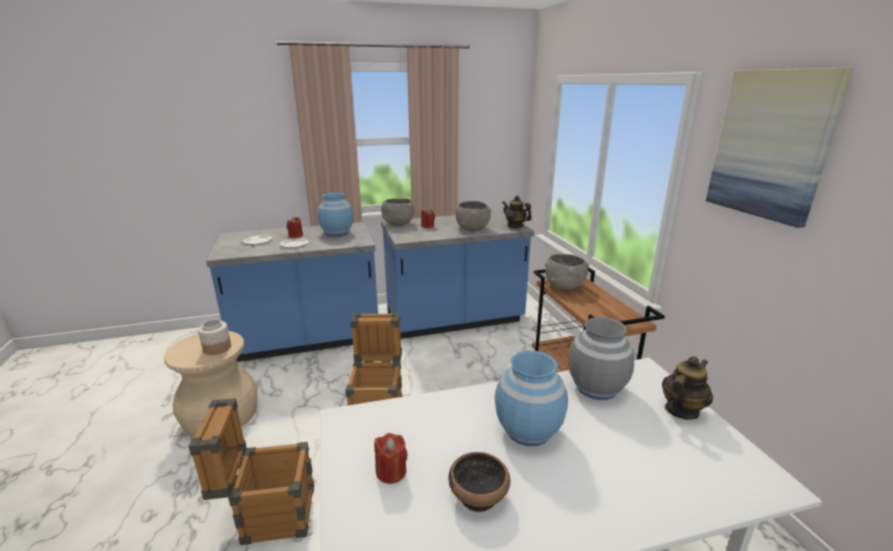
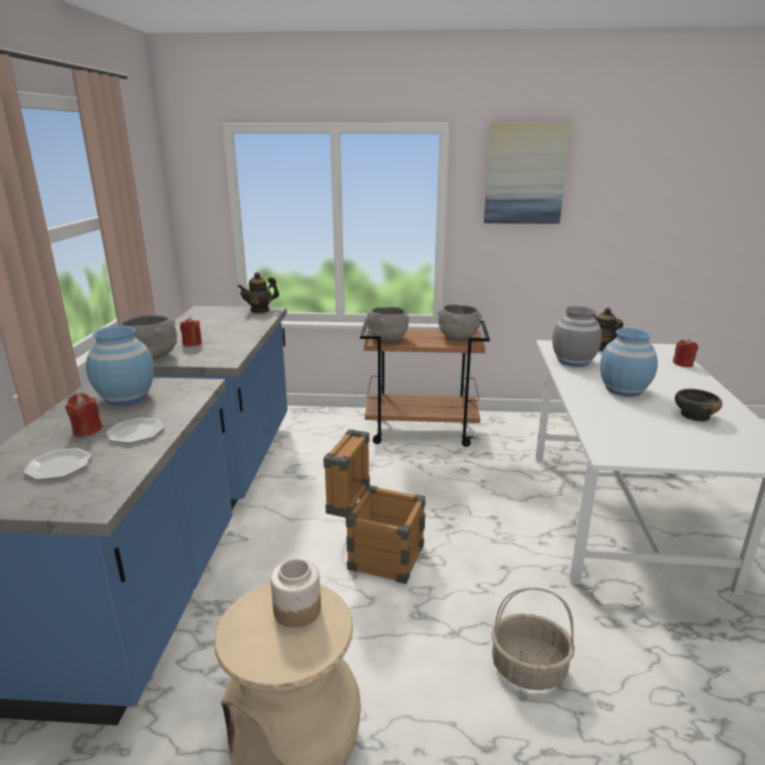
camera: 70 degrees left, 0 degrees up
(268, 514) = (528, 669): crate -> basket
(391, 472) = (676, 440): red candle -> red candle (683, 364)
(472, 229) = (240, 326): grey bowl -> grey bowl (458, 337)

